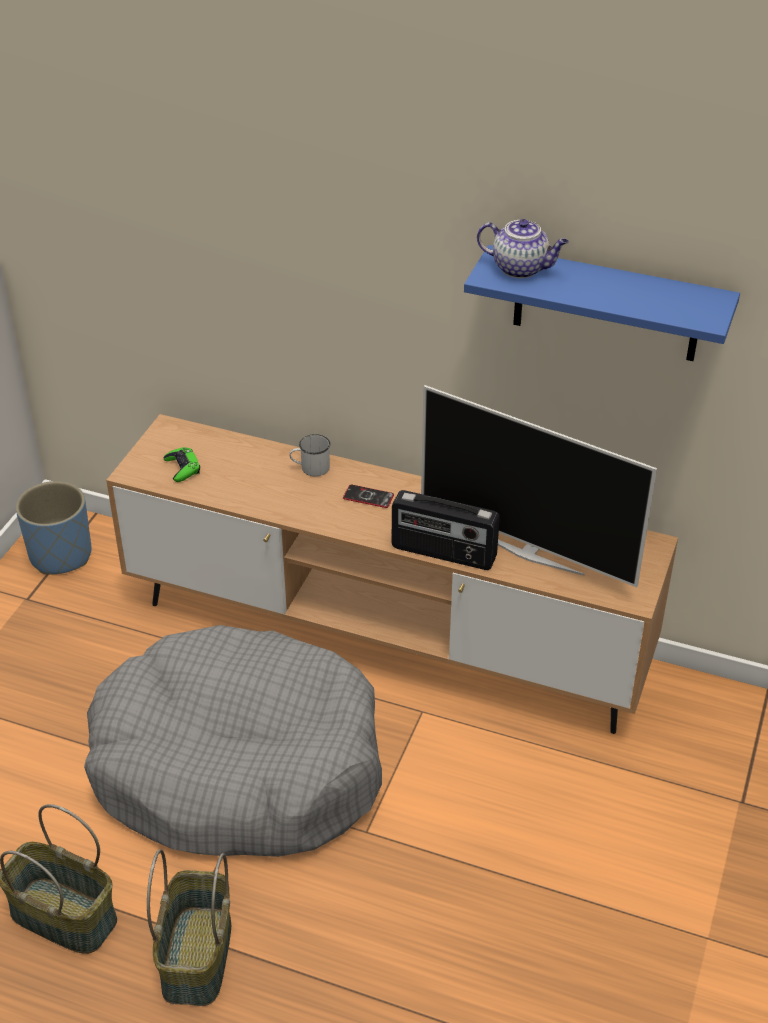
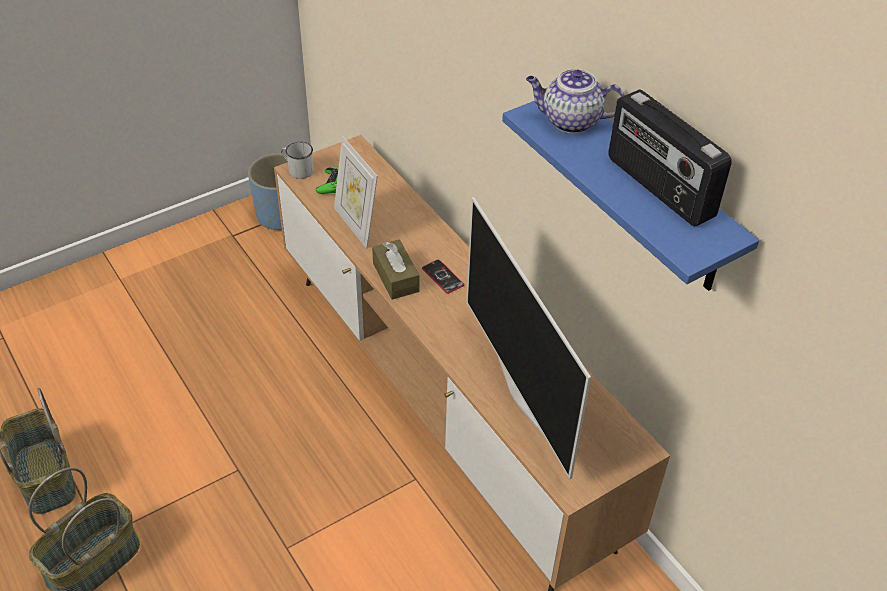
camera: 35 degrees right, 5 degrees up
(238, 766) = (249, 439): grey dog bed -> none
(244, 492) = (356, 225): none -> picture frame
(310, 468) = (423, 230): white mug -> white mug (297, 169)
(328, 517) = (395, 277): none -> brown tissue box
(443, 553) = (452, 356): radio -> radio (658, 188)
(521, 268) = (570, 121): teapot -> teapot turned 135 degrees clockwise

